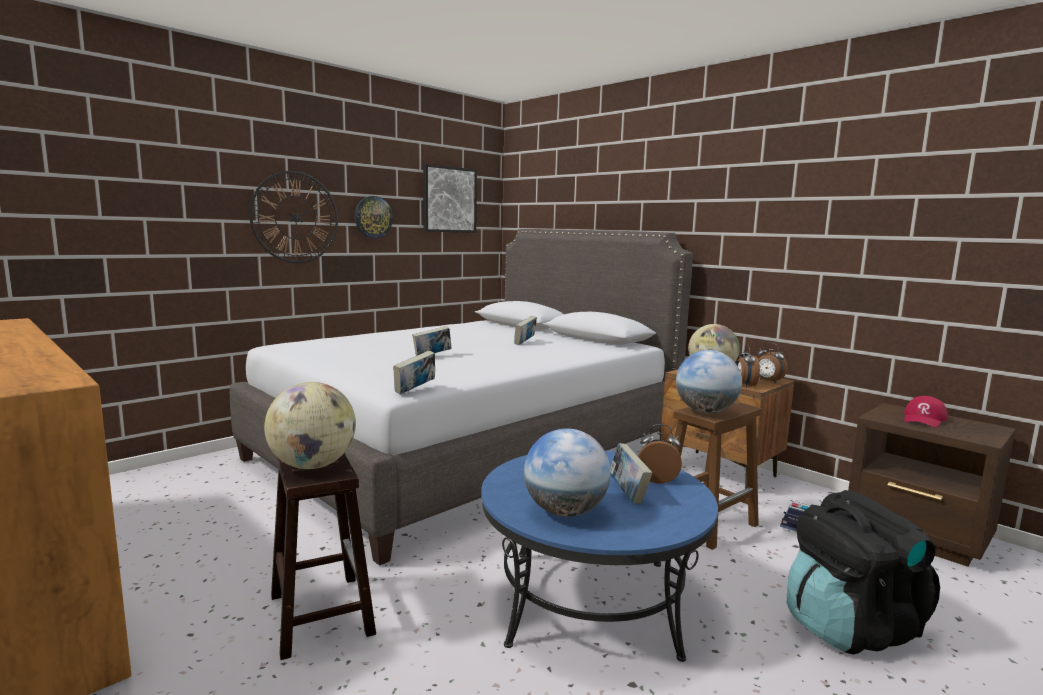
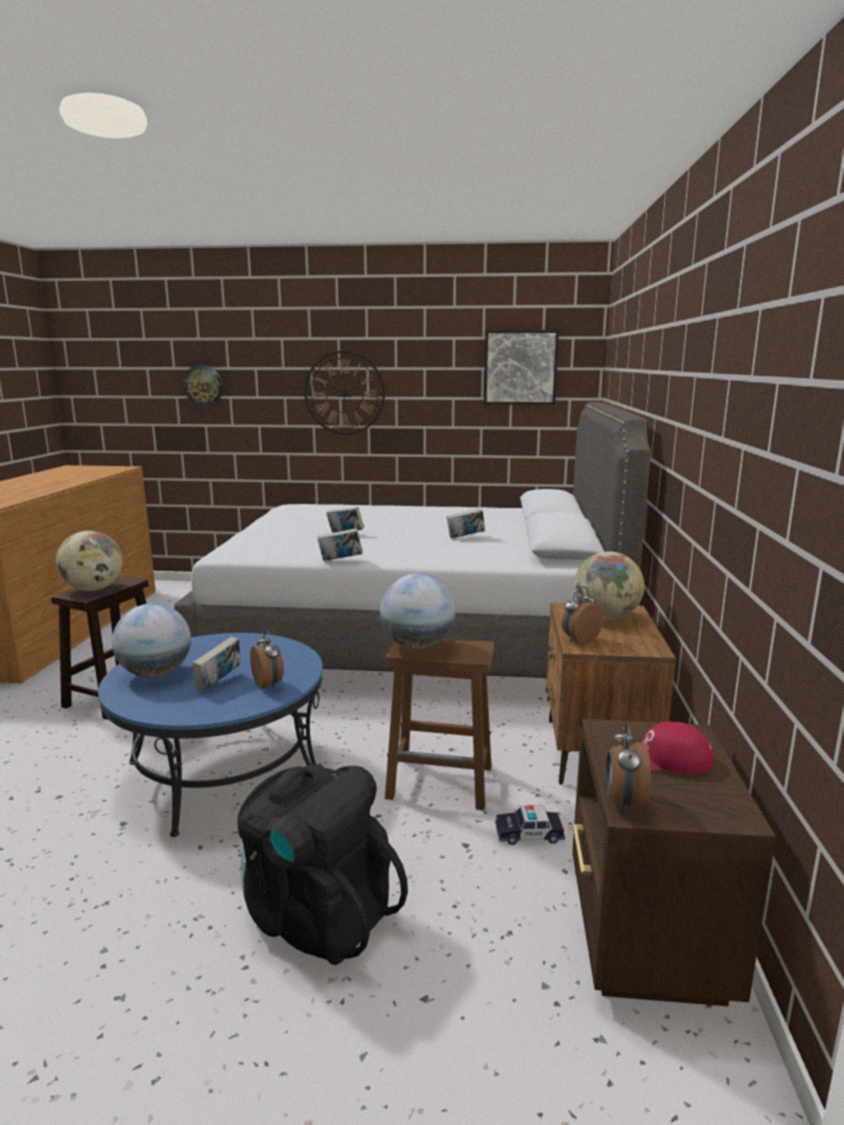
camera: 50 degrees right, 5 degrees up
(373, 217) = (423, 390): wall clock -> wall clock (203, 385)
(415, 390) = (230, 556): book -> book (340, 560)
(768, 381) = (631, 646): alarm clock -> alarm clock (624, 803)

